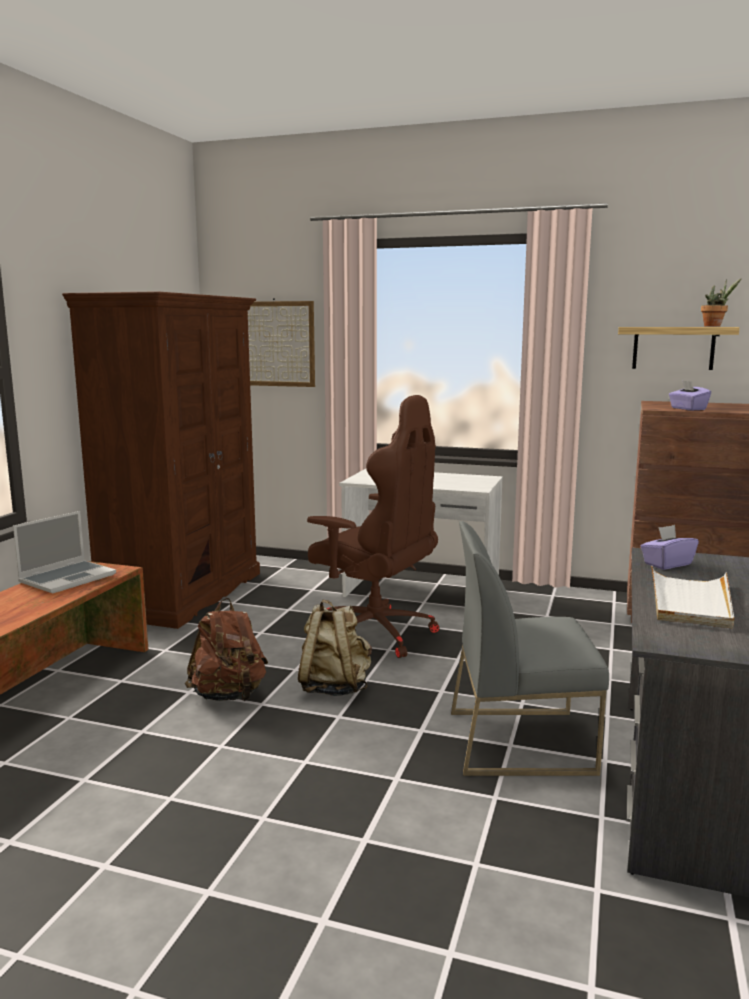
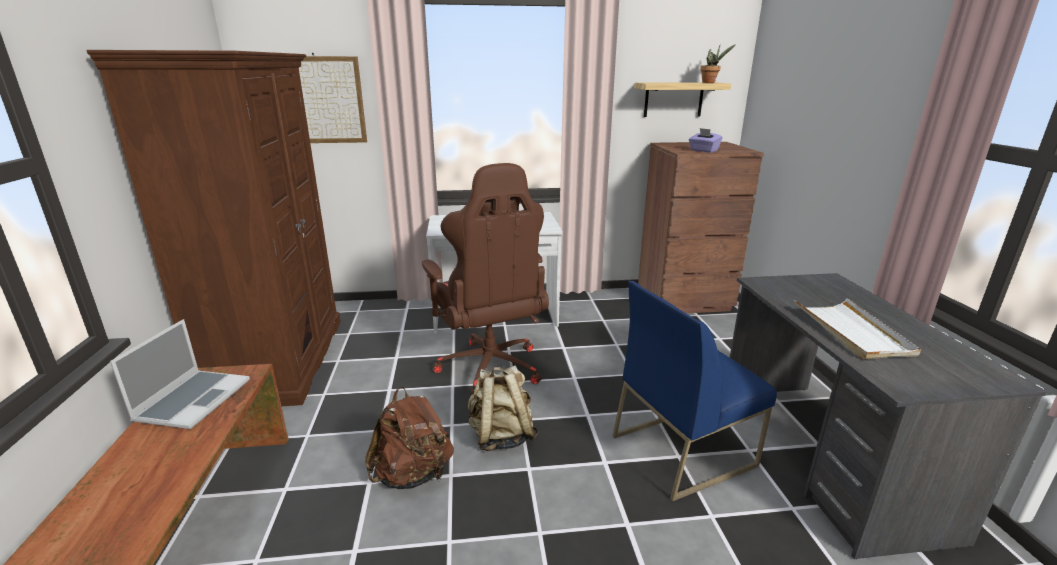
camera: 25 degrees left, 10 degrees up
(373, 633) = (489, 367): brown office chair -> brown office chair turned 60 degrees clockwise
(521, 741) = (683, 450): grey chair -> blue chair
(667, 564) = (783, 292): purple tissue box -> none

